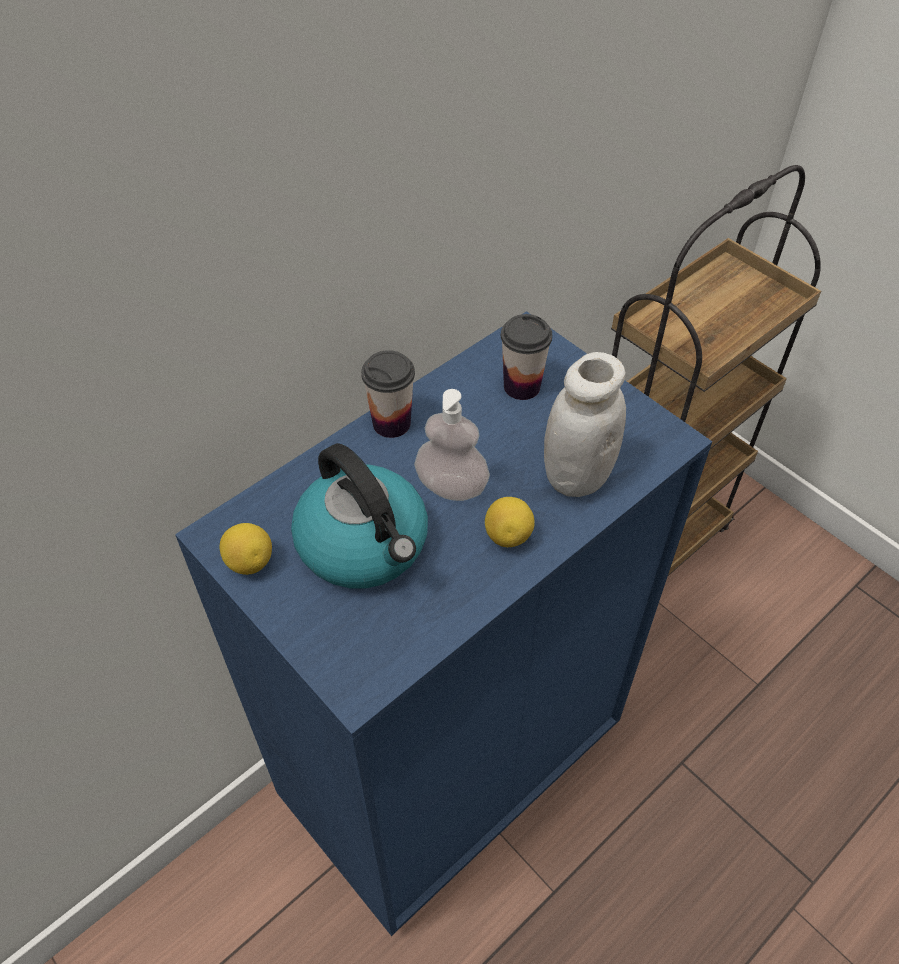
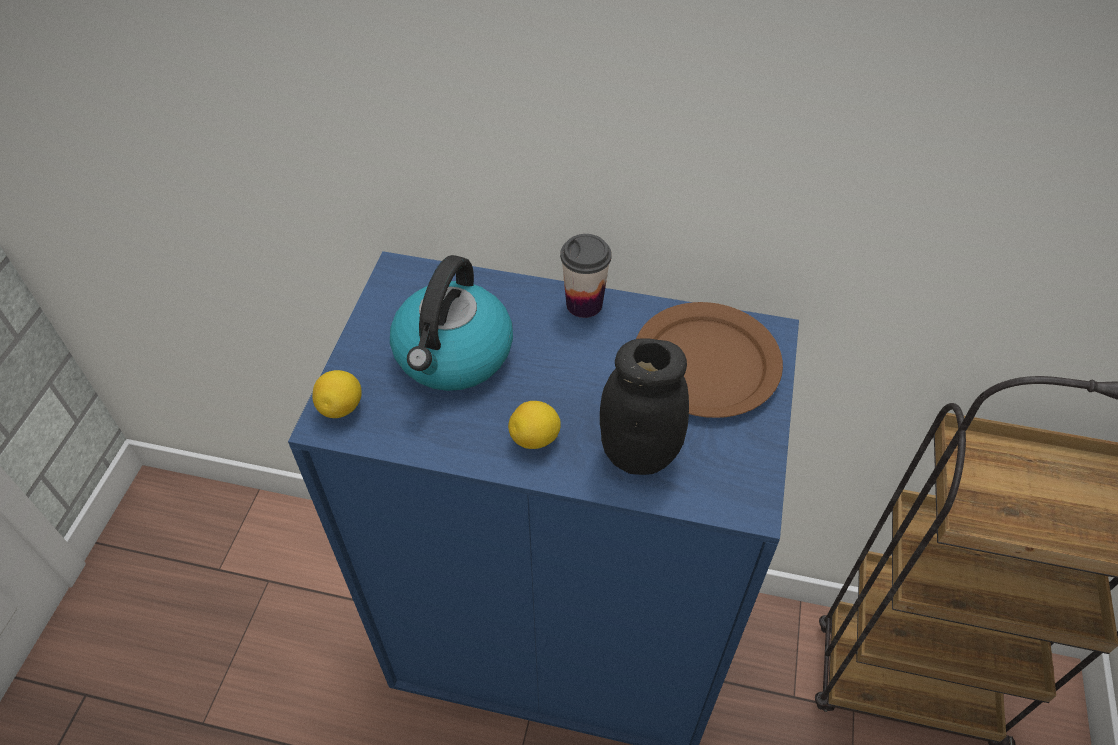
camera: 55 degrees right, 0 degrees up
(249, 562) = (388, 302): lemon -> lemon (341, 407)
(451, 487) = (553, 376): soap dispenser -> none
(522, 386) = (705, 363): cup -> brown plate
(576, 476) = (639, 453): white jar -> black jar

